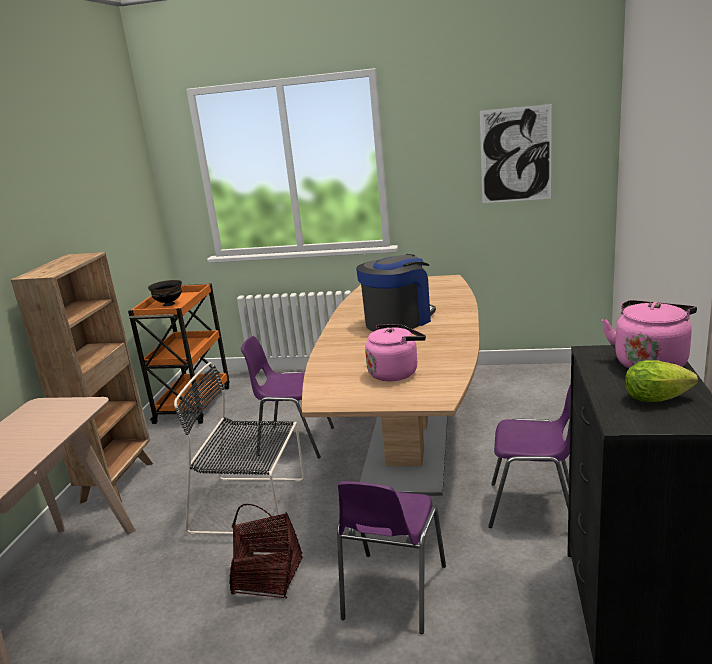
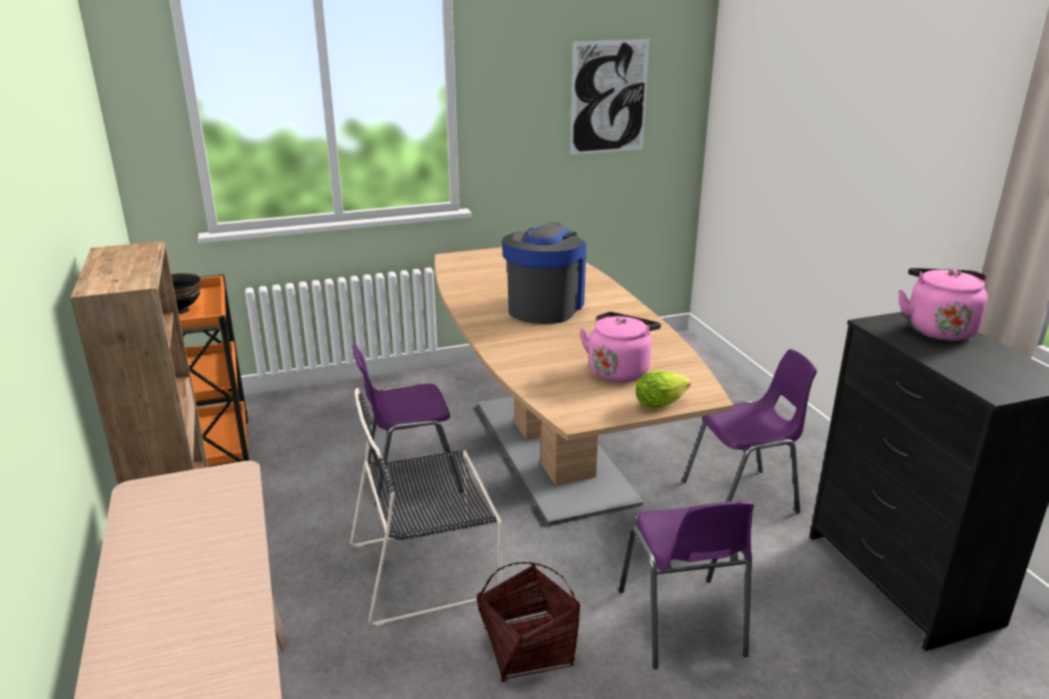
camera: 30 degrees left, 5 degrees up
(660, 399) = (991, 364): lettuce -> lettuce (663, 403)

